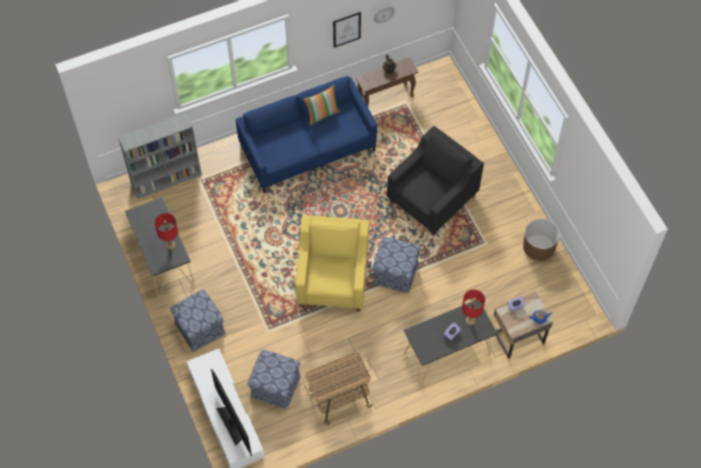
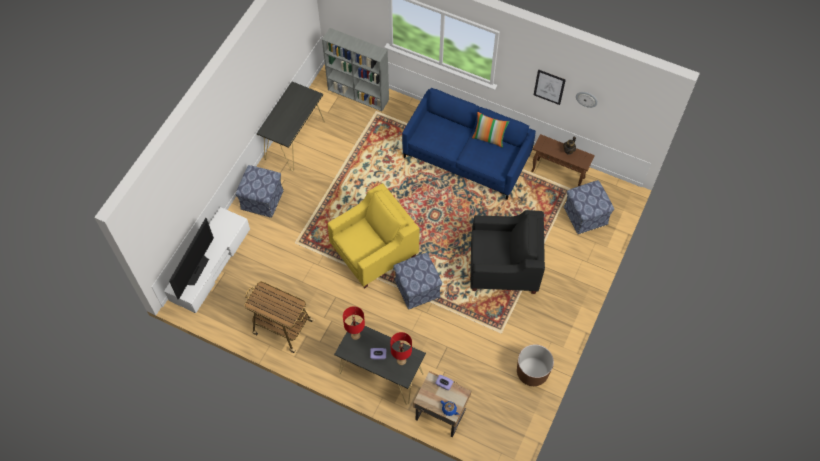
camera: 50 degrees right, 0 degrees up
(170, 245) = (290, 126): red table lamp -> red table lamp (355, 335)
(275, 386) = (257, 279): ottoman -> ottoman (585, 215)

